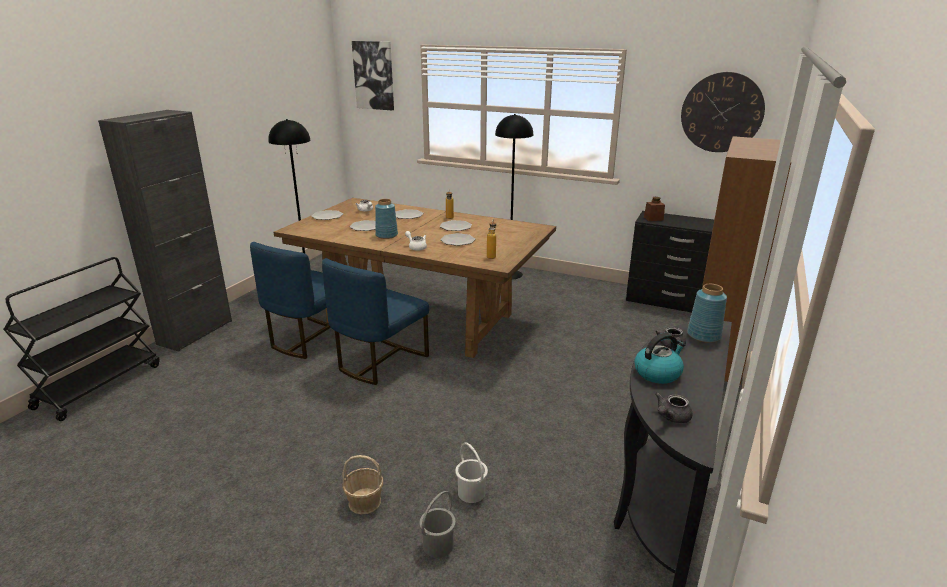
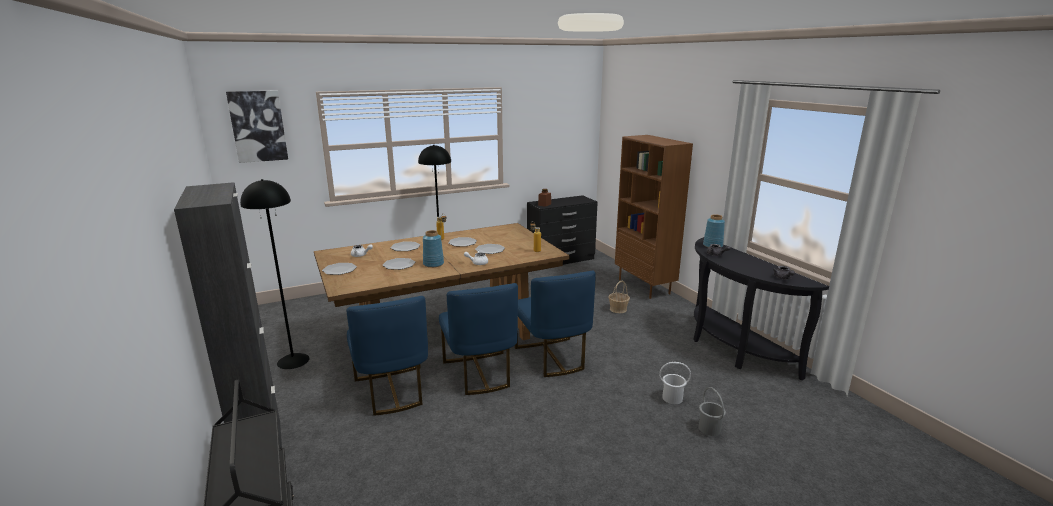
camera: 50 degrees left, 5 degrees down
(364, 501) = (643, 441): basket -> basket (618, 309)
(455, 384) = (552, 357): none -> blue chair
(657, 373) = (740, 266): kettle -> none
(721, 112) = (564, 125): wall clock -> none

